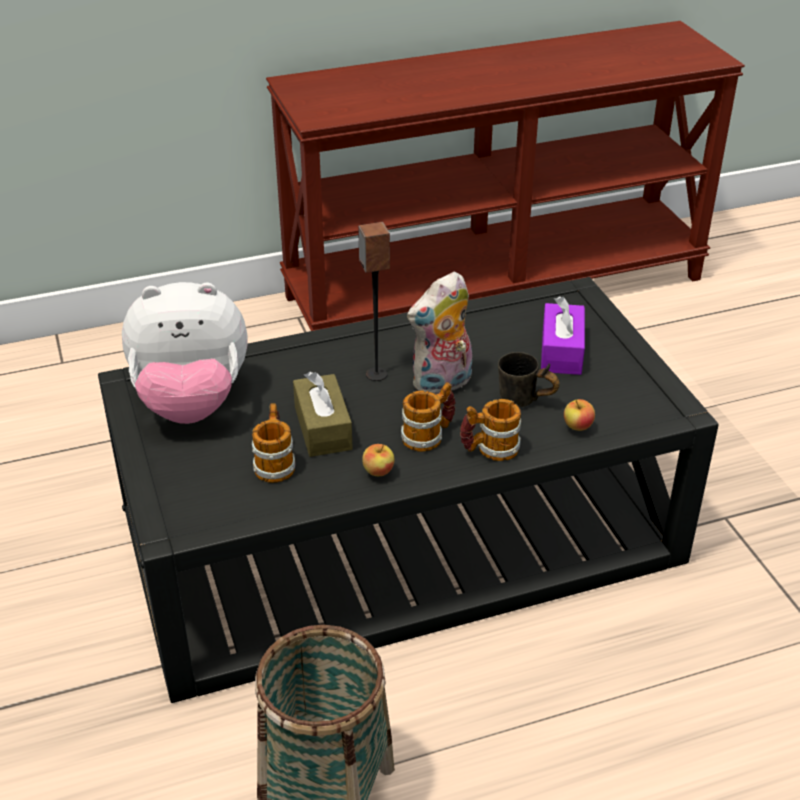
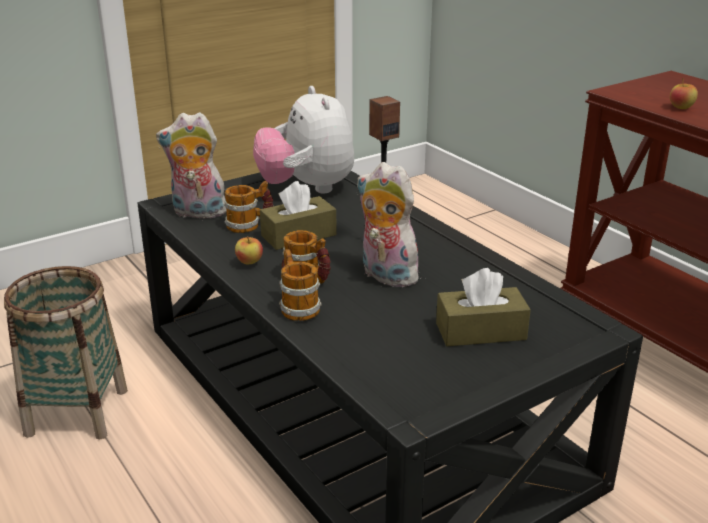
camera: 75 degrees right, 10 degrees down
(214, 505) = (197, 213): none -> plush toy
(523, 404) = (377, 318): grey mug -> none
(561, 351) = (480, 331): purple tissue box -> brown tissue box
(577, 426) = (352, 349): apple -> apple (681, 108)

